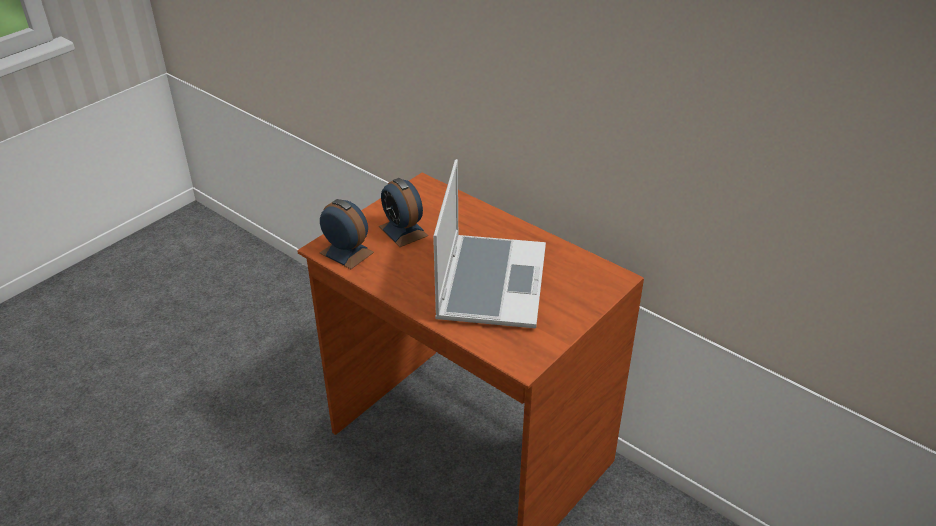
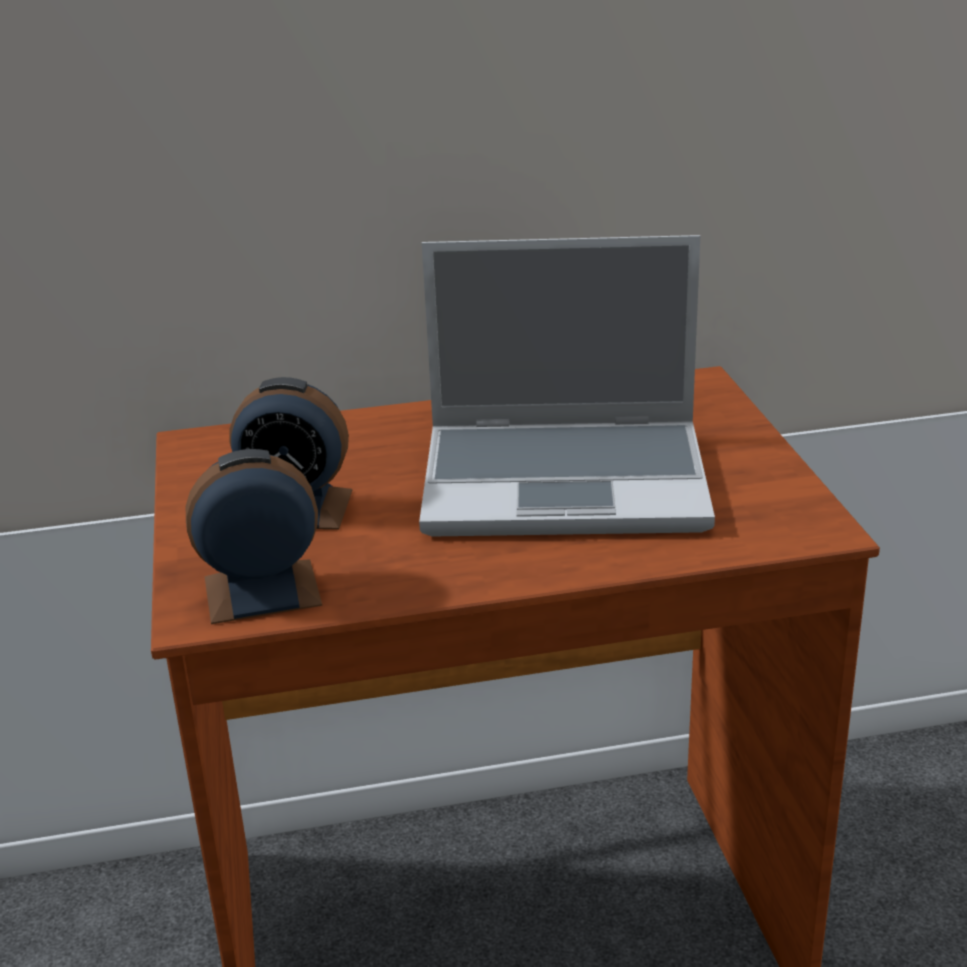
camera: 50 degrees left, 10 degrees down
(490, 282) = (568, 481): laptop -> laptop turned 135 degrees clockwise

